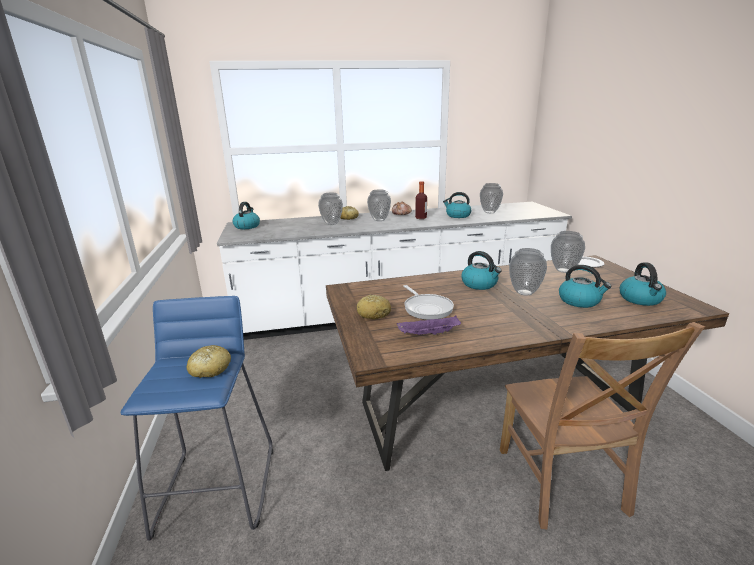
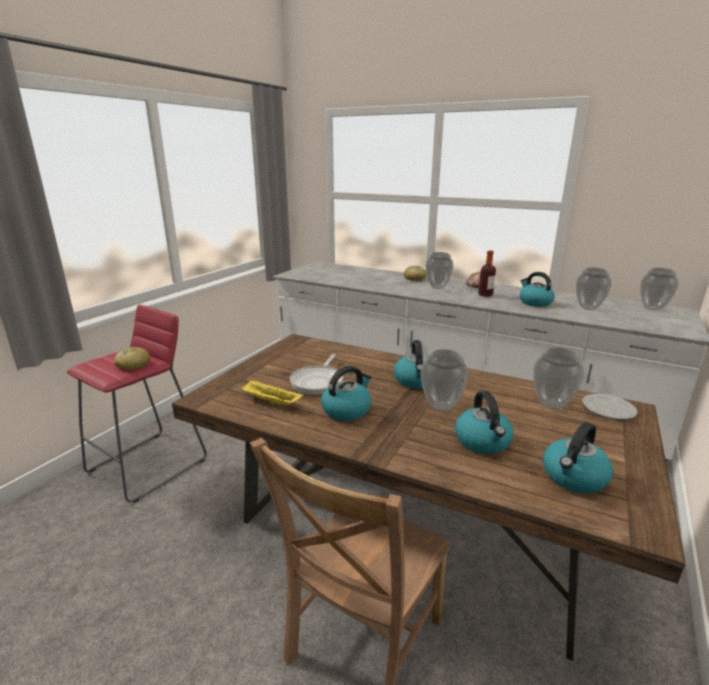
camera: 40 degrees right, 0 degrees up
(218, 488) = (149, 465): blue stool -> red stool
(247, 226) = (320, 267): kettle -> kettle (347, 410)
(332, 224) = (387, 280): vase -> vase (653, 308)
(374, 313) = (273, 368): bread -> none
(428, 334) = (270, 402): purple tray -> yellow tray

